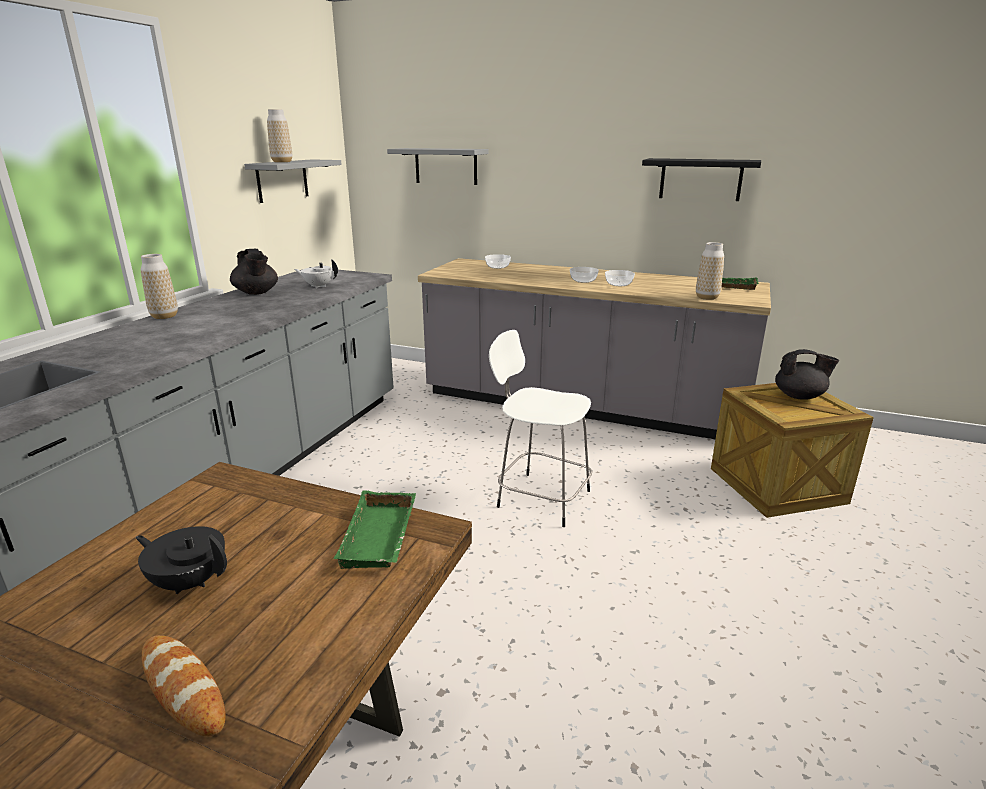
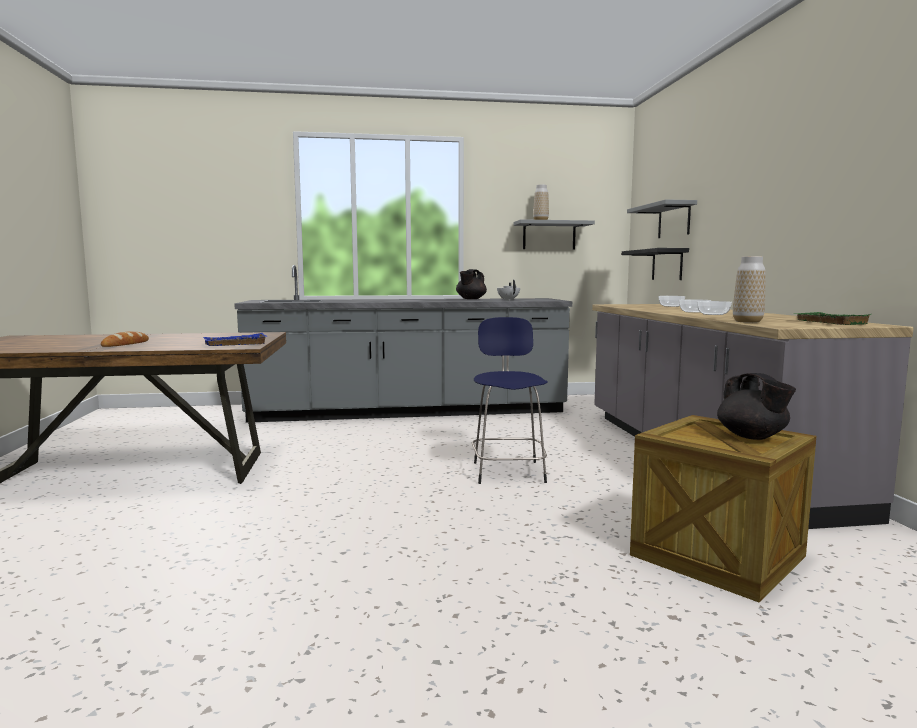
camera: 60 degrees right, 15 degrees down
(164, 316) = (404, 299): vase -> none
(189, 581) = (188, 338): black teapot -> none
(382, 537) = (235, 344): green tray -> blue tray
(540, 498) = (508, 471): white stool -> blue stool
(700, 179) = (847, 198): black shelf -> black shelf (667, 264)

